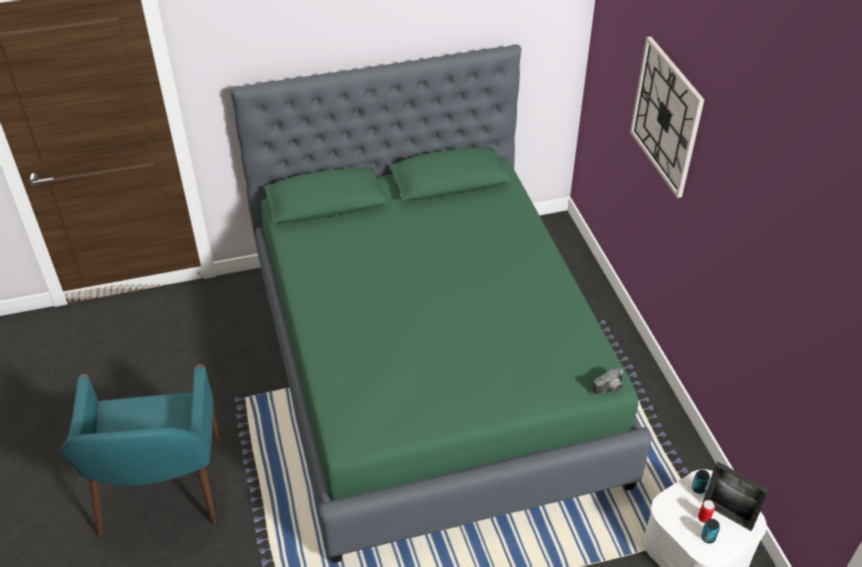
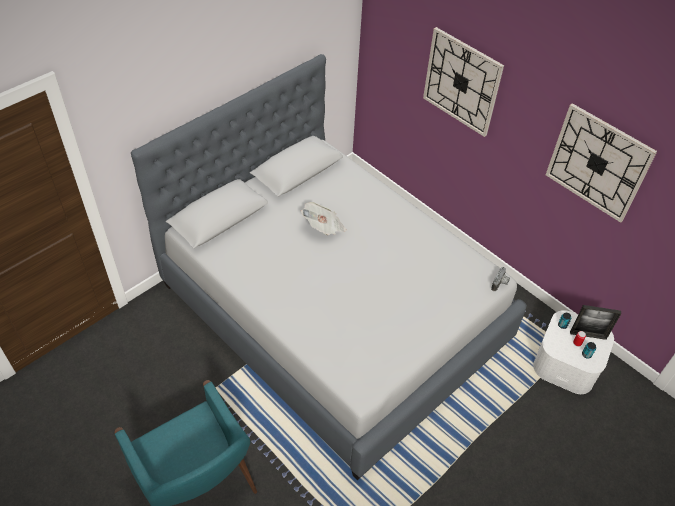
camera: 30 degrees left, 5 degrees up
(431, 369) = (334, 312): green bed -> grey bed
(435, 251) = (324, 227): none -> newspaper
(779, 260) = (598, 163): none -> wall clock

